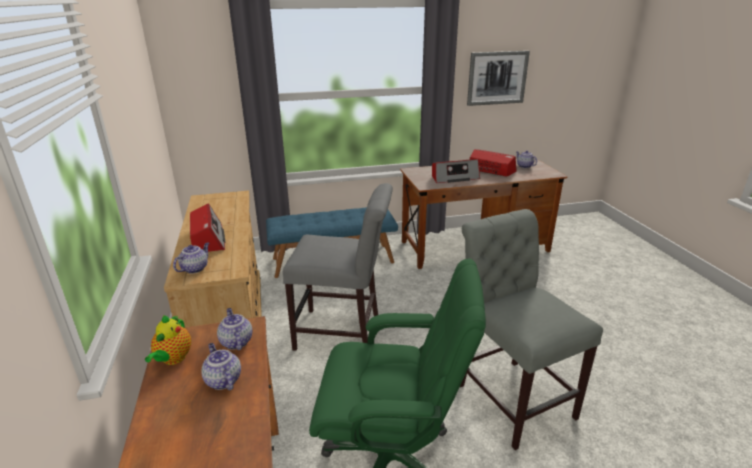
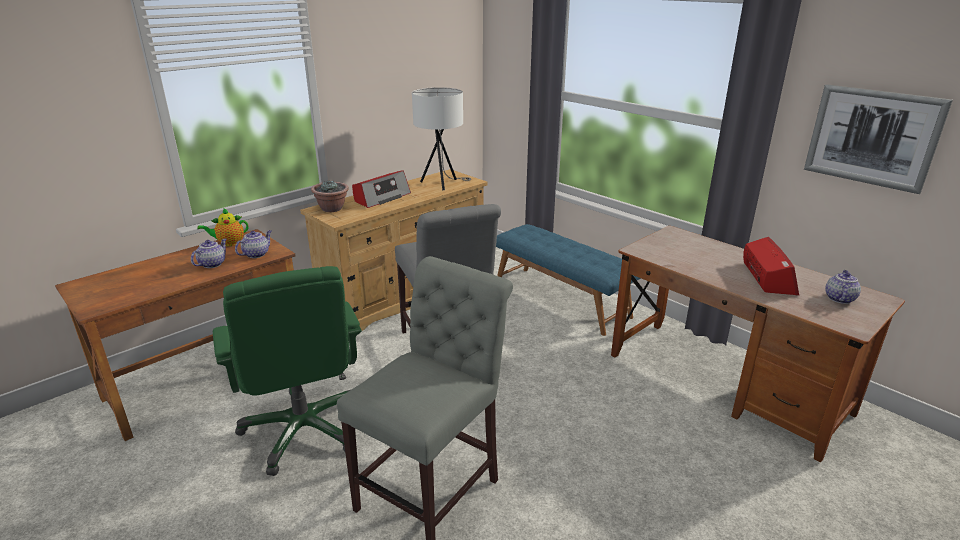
camera: 60 degrees right, 0 degrees up
(195, 268) = (332, 209): teapot -> potted plant
(223, 207) = (442, 184): none -> white table lamp
(454, 177) = (694, 260): radio -> none

